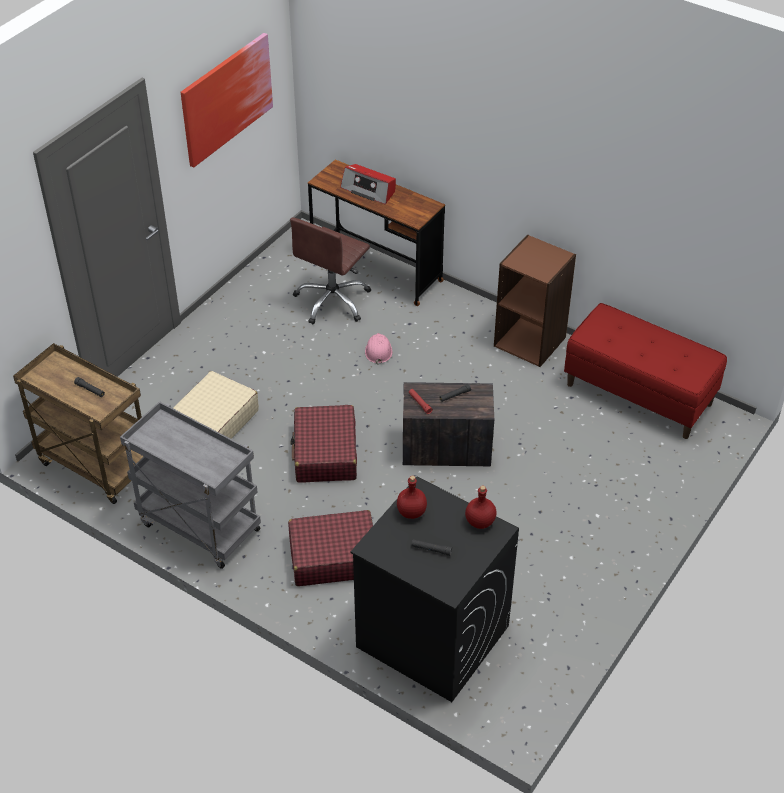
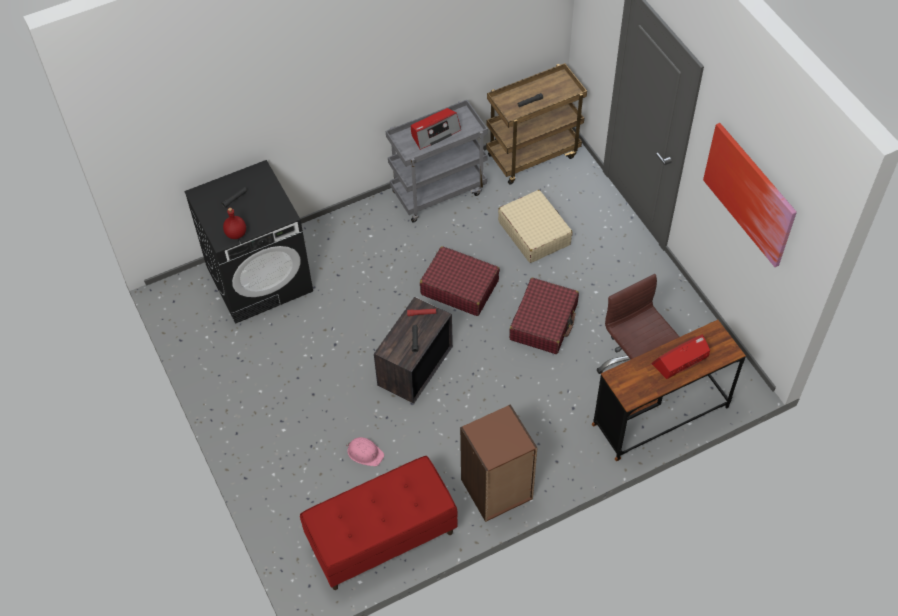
camera: 120 degrees right, 10 degrees up
(186, 451) = (435, 133): none -> radio
(333, 557) = (361, 253): red suitcase -> red suitcase (544, 322)
(378, 351) = (551, 370): pink hard hat -> pink hard hat (365, 453)
(412, 512) = (272, 202): red bottle -> none

